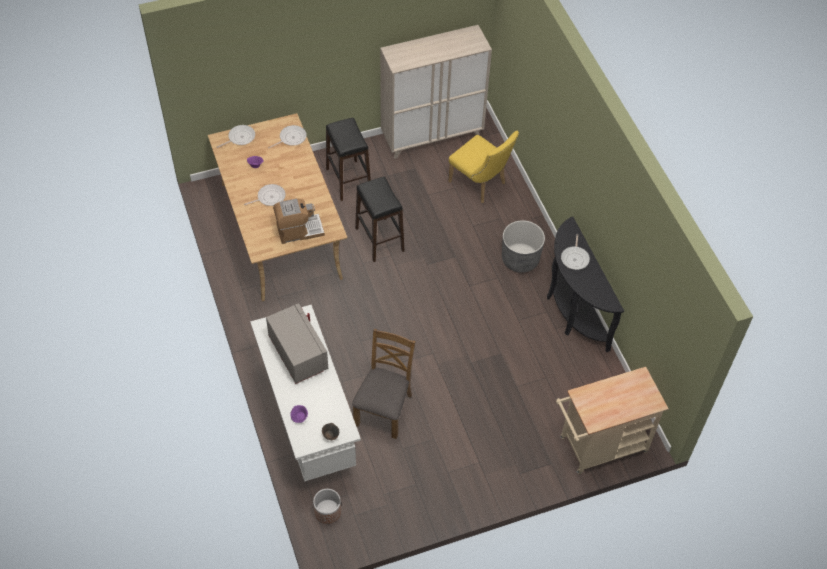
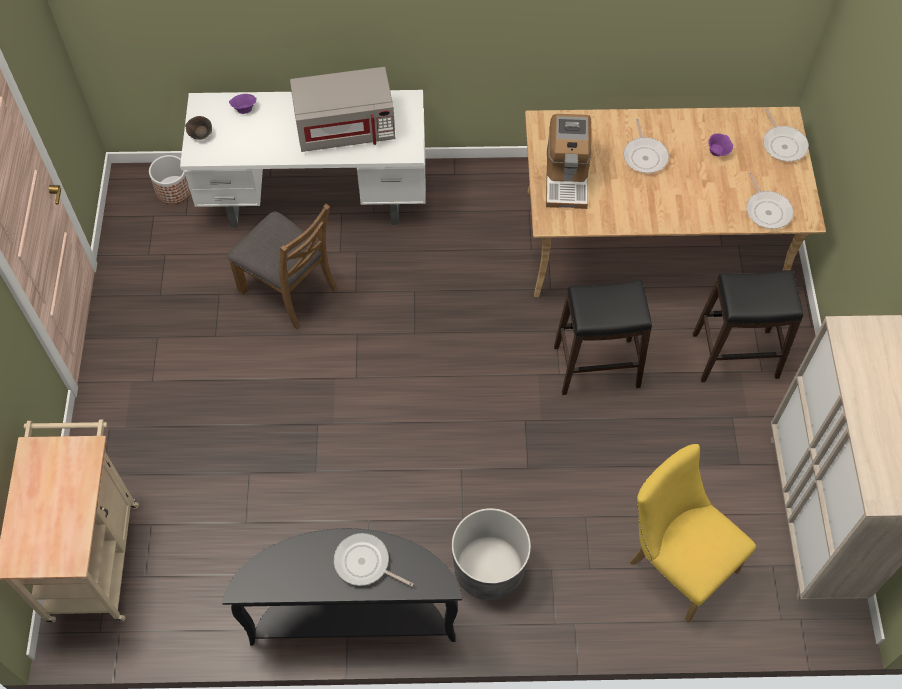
camera: 110 degrees right, 5 degrees up
(480, 185) = (676, 561): yellow chair -> yellow chair turned 75 degrees clockwise

